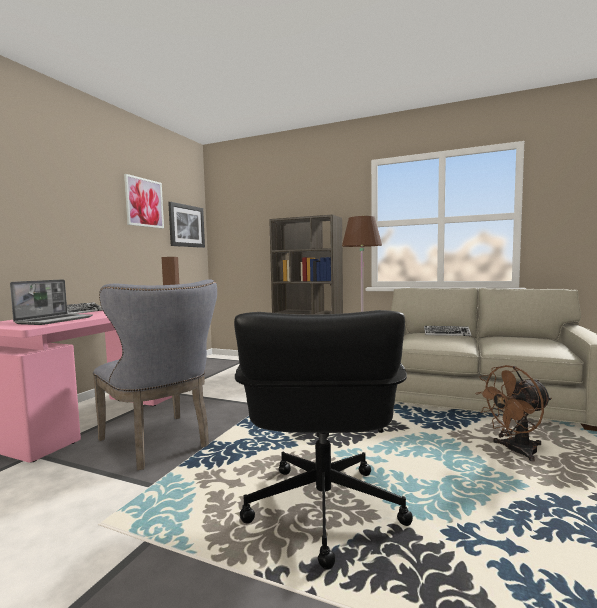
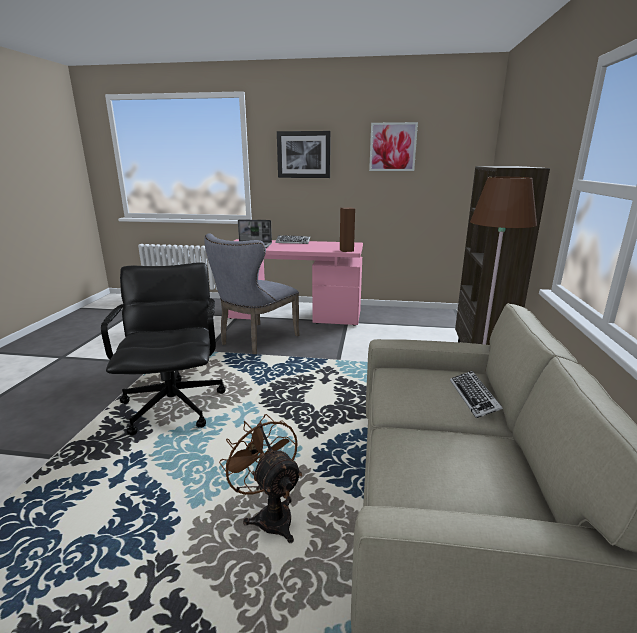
camera: 75 degrees right, 15 degrees up
(186, 226) = (453, 165): picture -> picture (303, 154)
(322, 509) = (174, 405): black office chair -> black office chair turned 90 degrees clockwise

